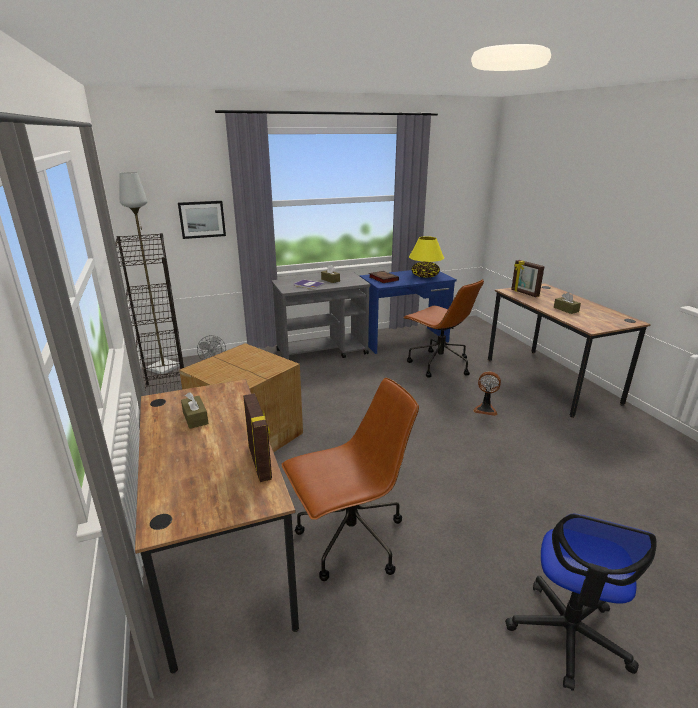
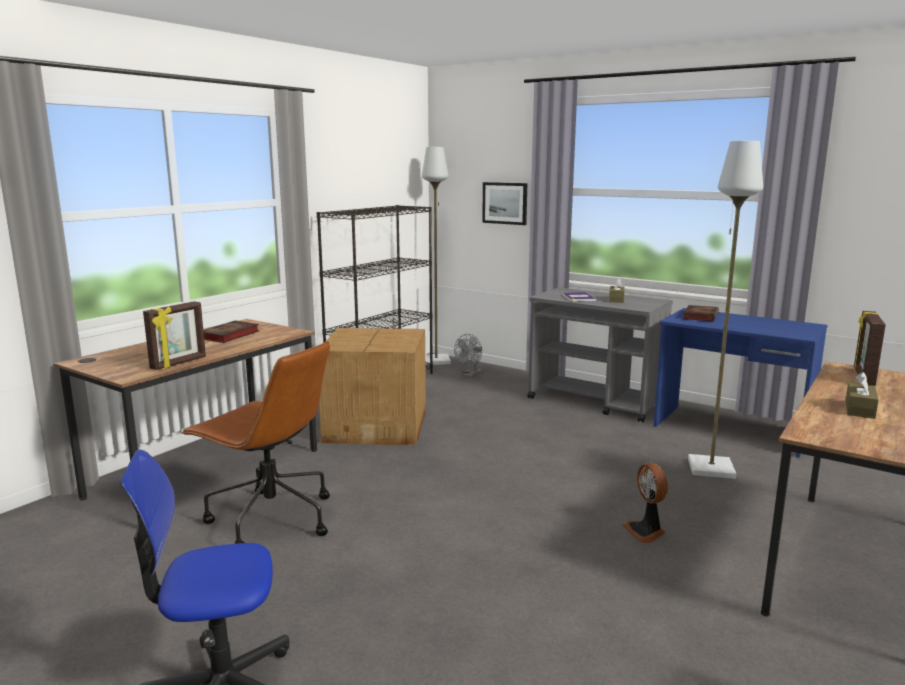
camera: 55 degrees right, 10 degrees down
(195, 418) = (229, 335): brown tissue box -> book
(424, 276) = (775, 327): yellow table lamp -> none
(438, 364) = (710, 468): brown office chair -> grey floor lamp

